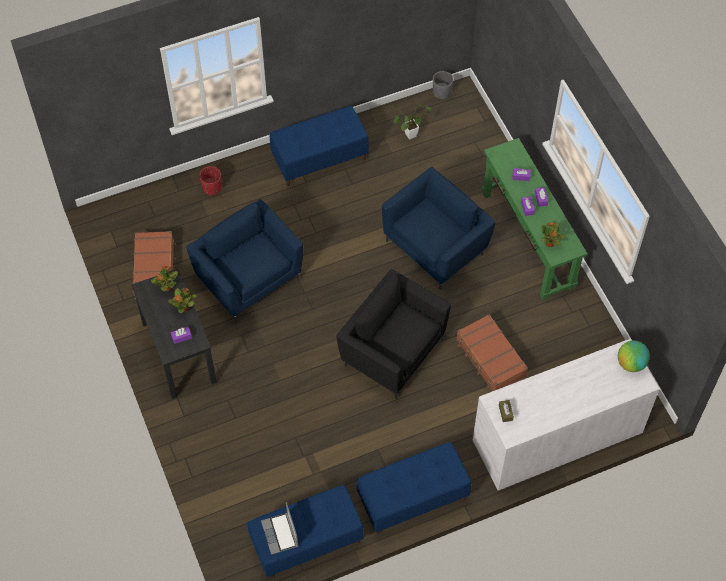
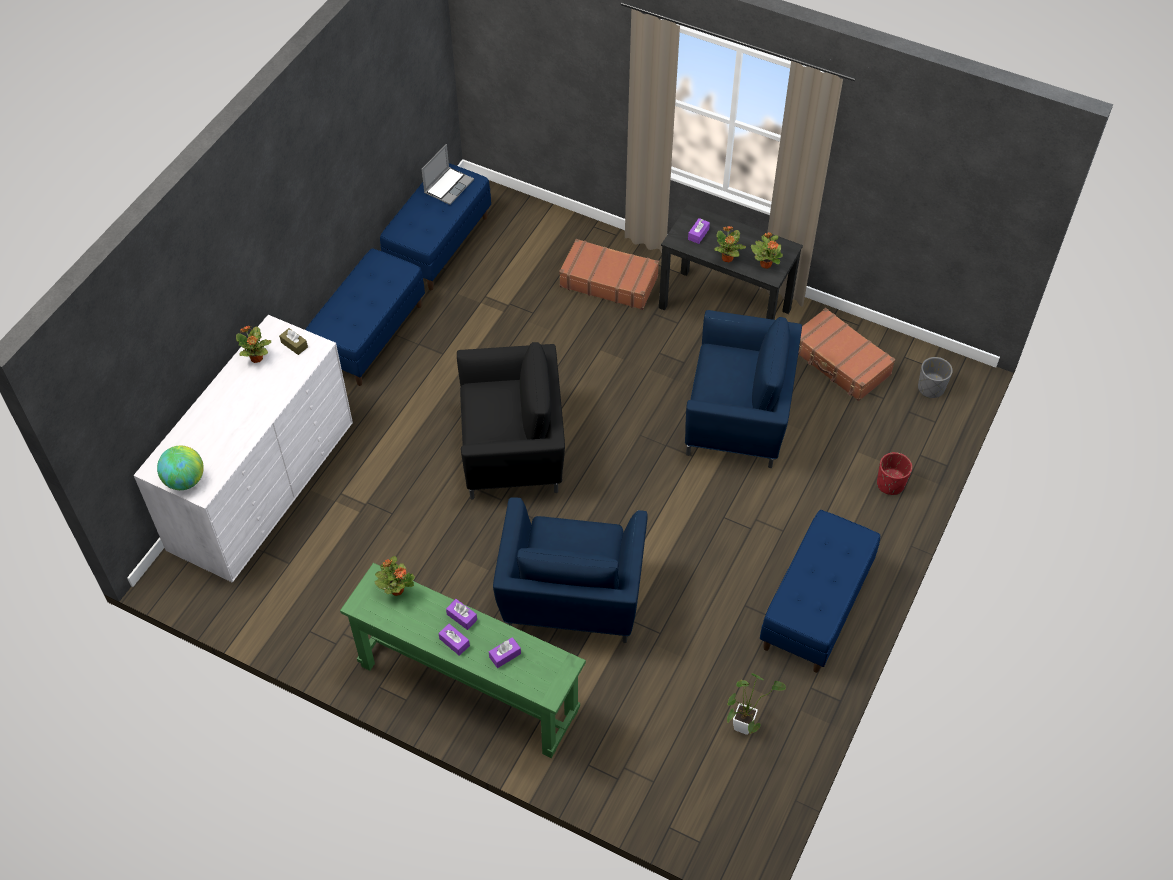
camera: 140 degrees right, 5 degrees down
(280, 534) = (448, 186): laptop -> laptop turned 90 degrees clockwise
(442, 92) = (766, 828): grey planter -> grey planter (931, 388)
(490, 358) = (399, 515): brown suitcase -> brown suitcase (609, 281)
(535, 419) = (256, 359): none -> potted plant

